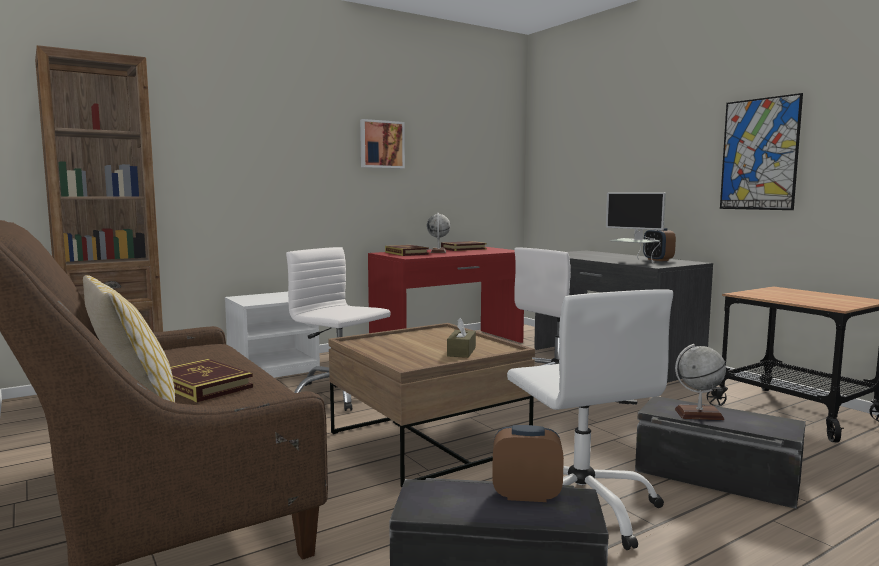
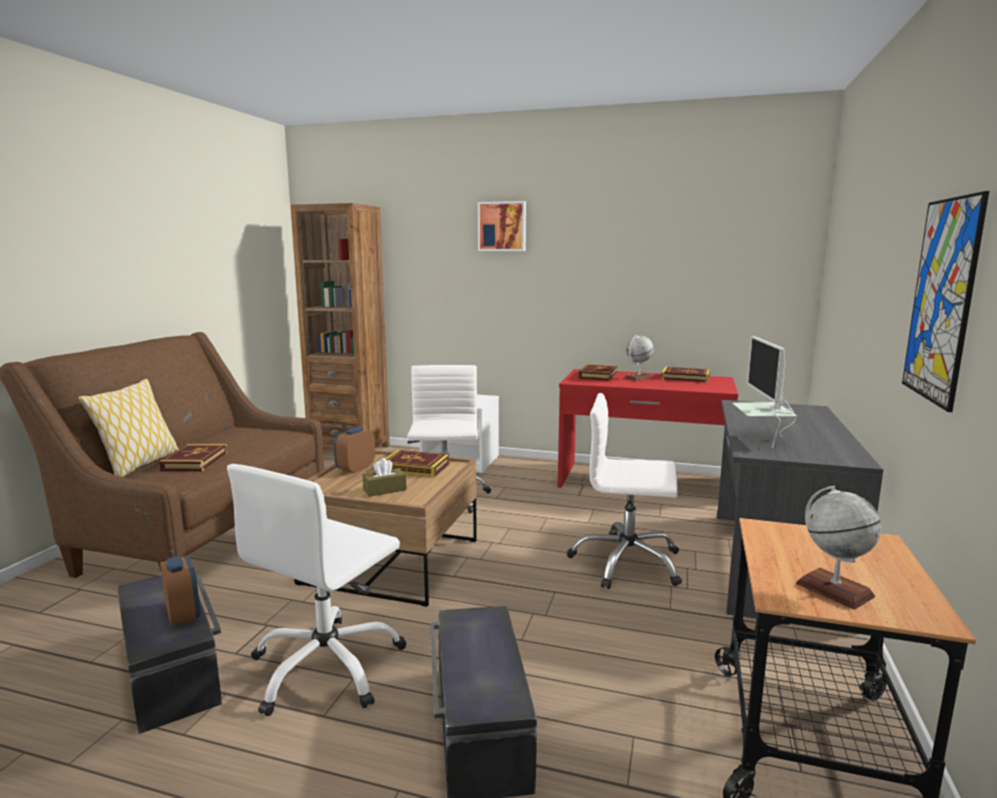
camera: 50 degrees right, 5 degrees up
(381, 144) = (599, 255): picture -> picture (502, 226)
(422, 337) = (415, 467): none -> book
(658, 260) = (822, 444): alarm clock -> alarm clock (355, 468)
(698, 414) = (470, 643): globe -> globe (834, 590)

